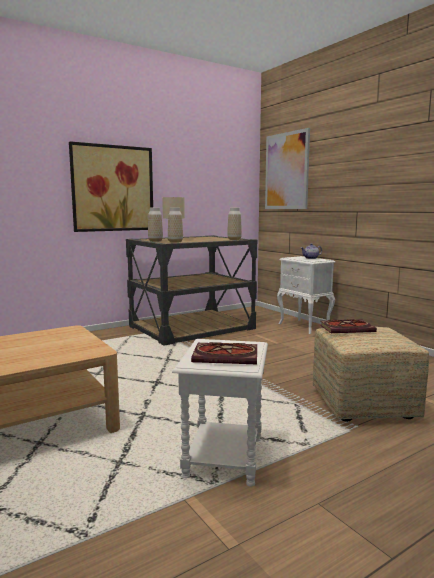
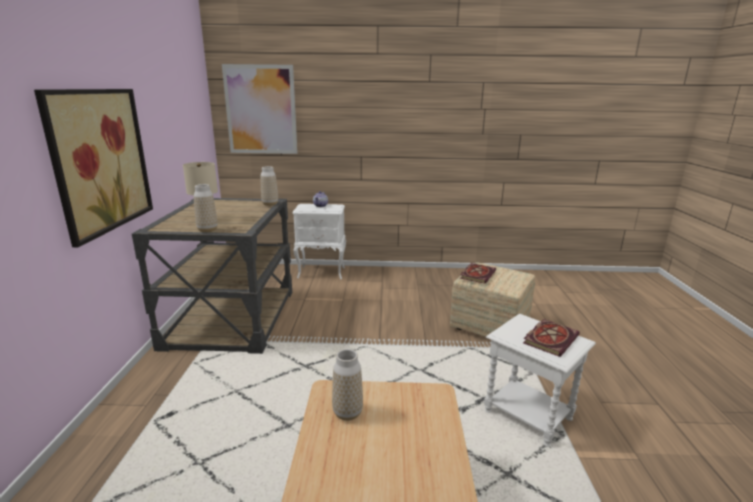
camera: 55 degrees left, 10 degrees up
(175, 242) = (240, 226): vase -> vase (347, 413)

